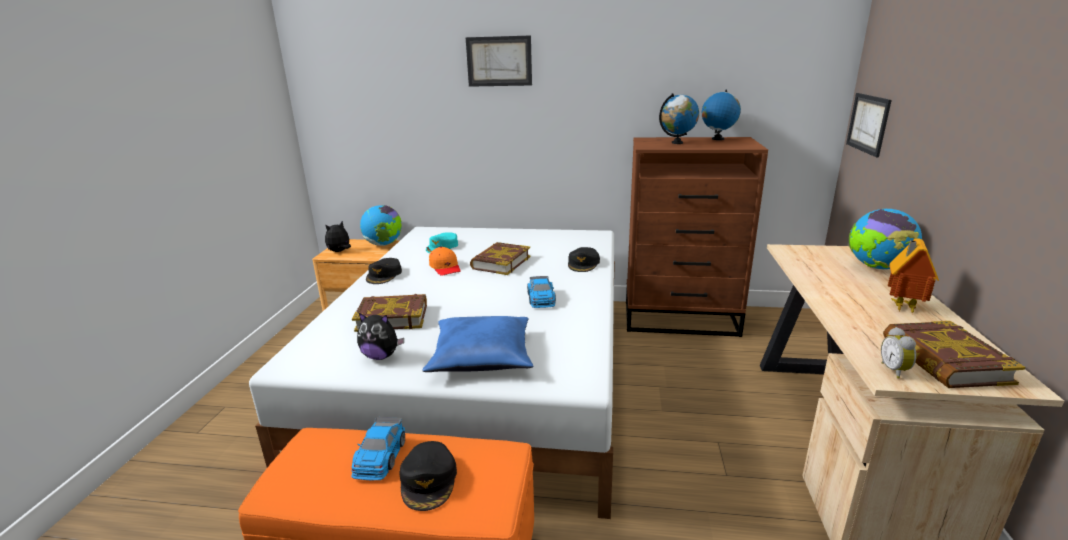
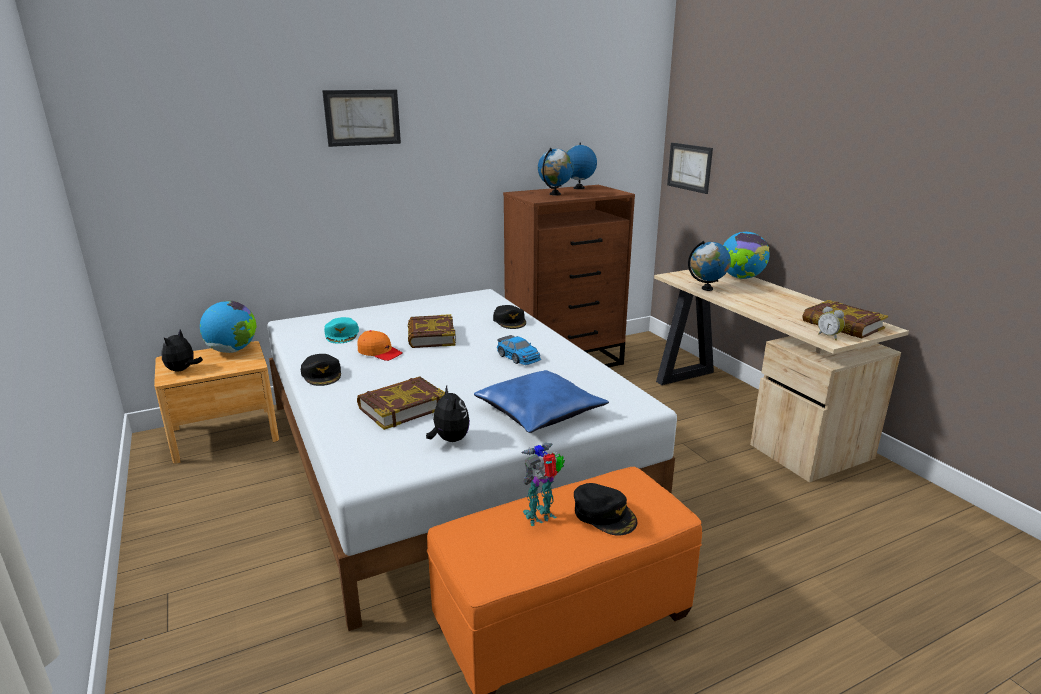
camera: 35 degrees left, 0 degrees up
(380, 457) = (541, 517): toy car -> toy robot
(381, 356) = (449, 439): plush toy -> plush toy turned 90 degrees counterclockwise
(808, 271) = (707, 289): none -> globe
(901, 307) = (785, 300): toy house -> none

